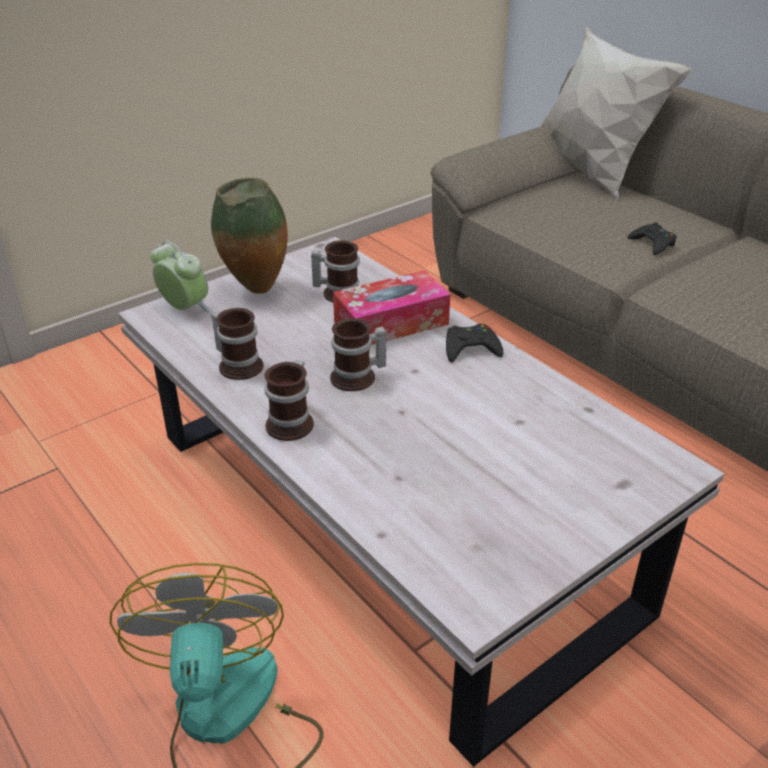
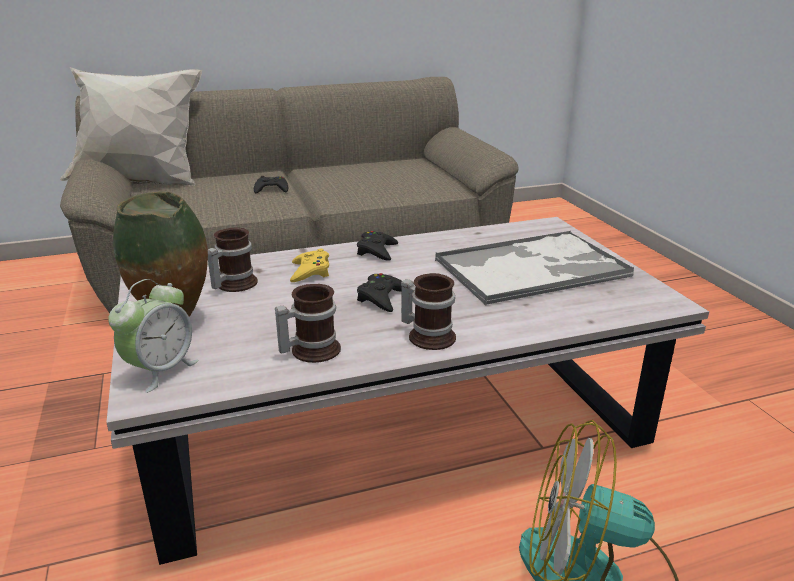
camera: 70 degrees left, 10 degrees down
(185, 309) = (161, 370): alarm clock -> alarm clock turned 150 degrees clockwise
(358, 378) = (382, 298): mug -> black game controller
(391, 323) = (310, 271): tissue box -> yellow game controller
(505, 471) = (533, 268): none -> tray

